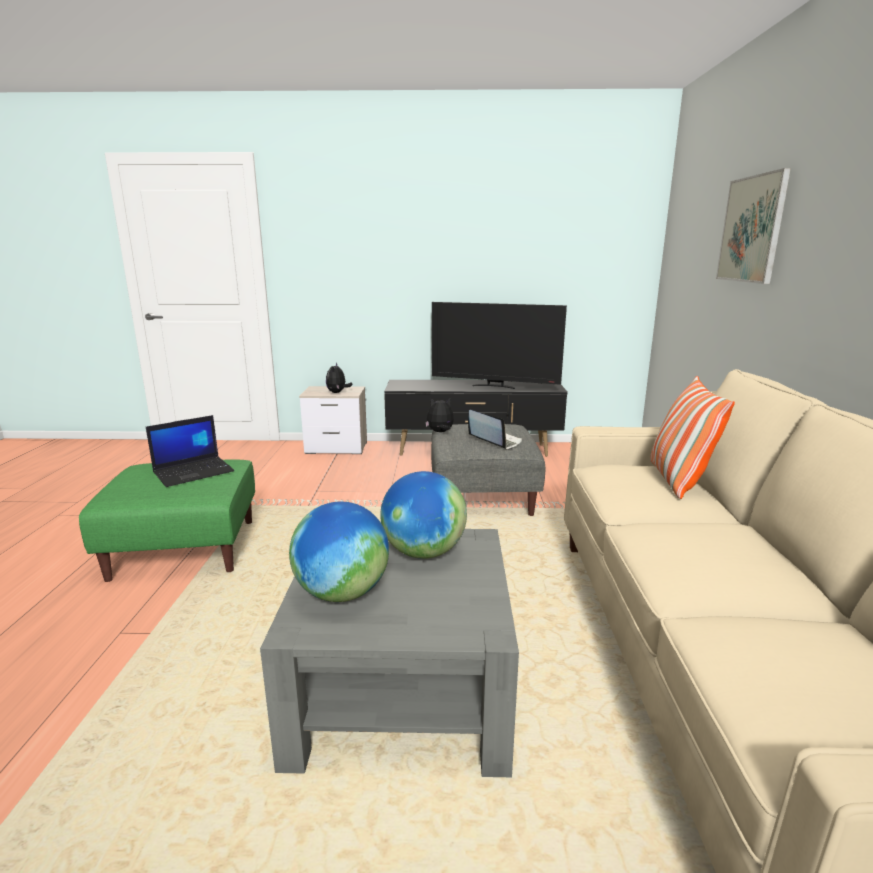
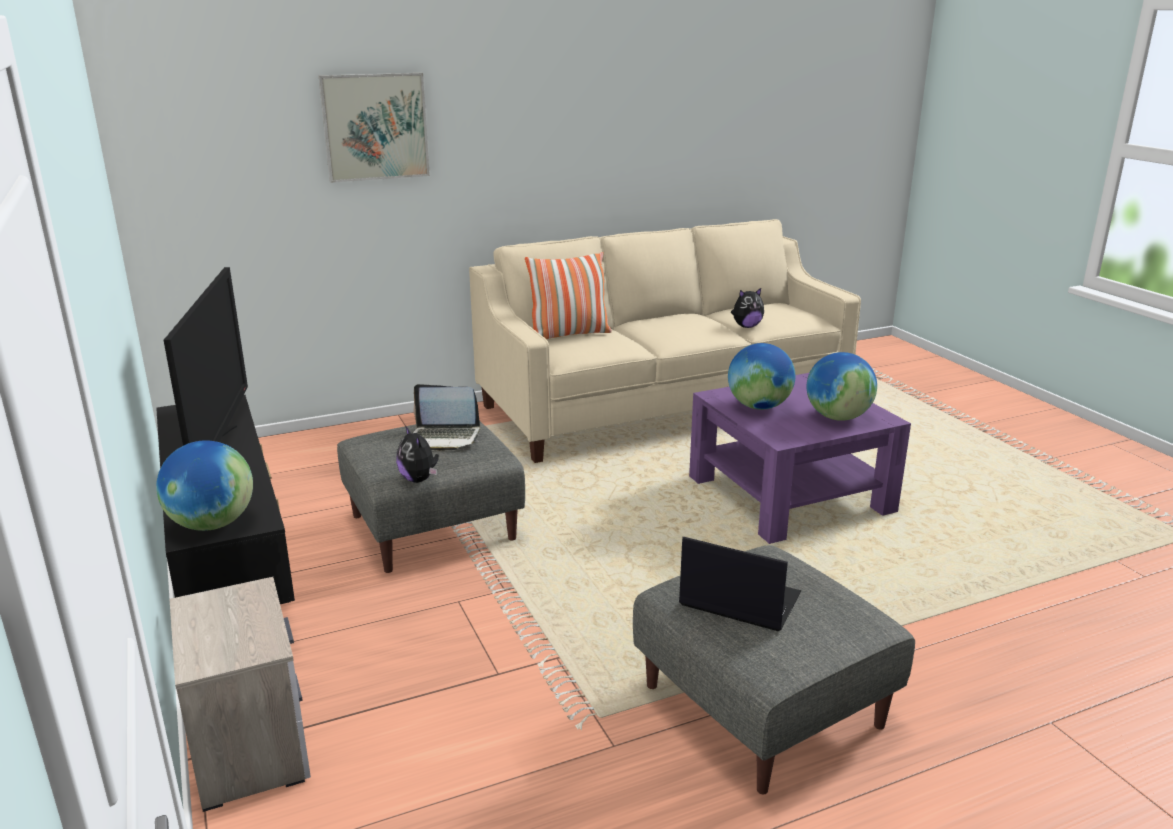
camera: 115 degrees left, 5 degrees up
(186, 548) = (760, 706): green ottoman -> grey ottoman
(337, 392) = (248, 612): plush toy -> plush toy (746, 326)
(402, 688) = (789, 494): grey coffee table -> purple coffee table
(403, 383) = (212, 524): none -> globe
(494, 441) = (445, 438): laptop -> laptop turned 105 degrees counterclockwise

